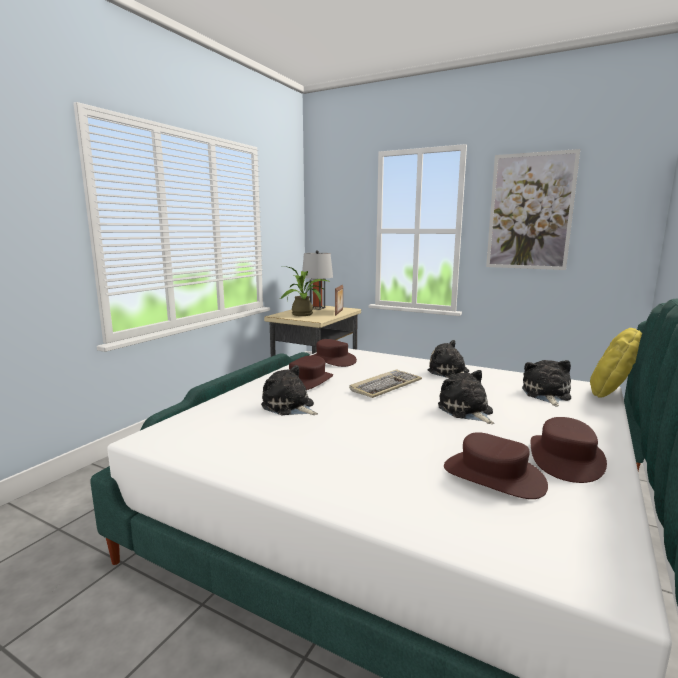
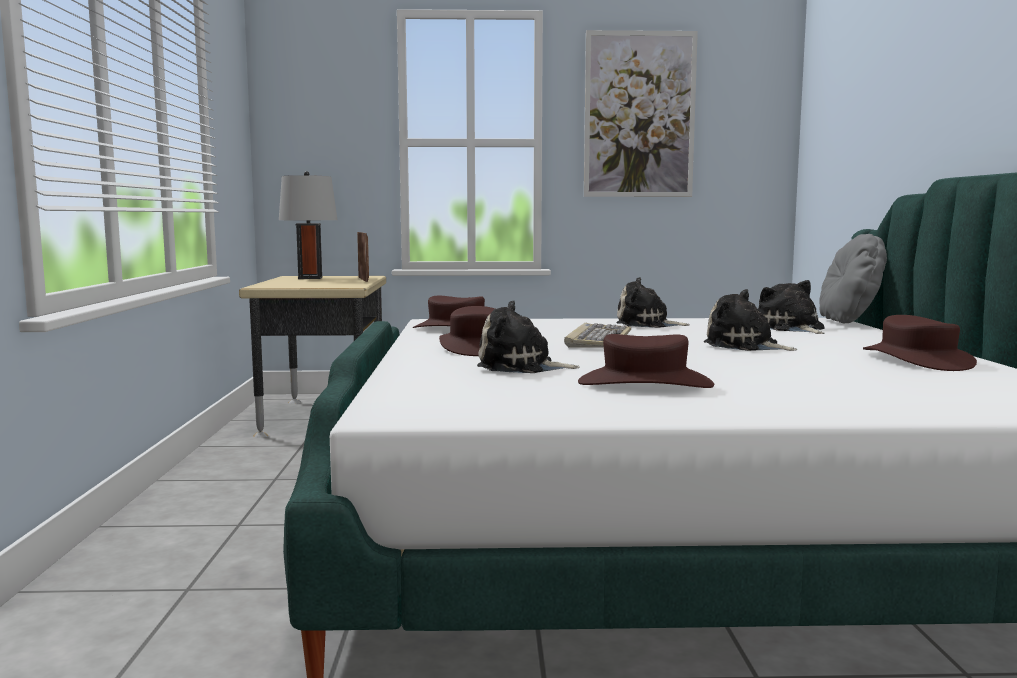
camera: 30 degrees left, 5 degrees down
(305, 314) = (311, 283): potted plant -> none
(493, 476) = (888, 377): brown hat -> brown hat (644, 383)
(610, 395) = (849, 322): yellow pillow -> grey pillow

